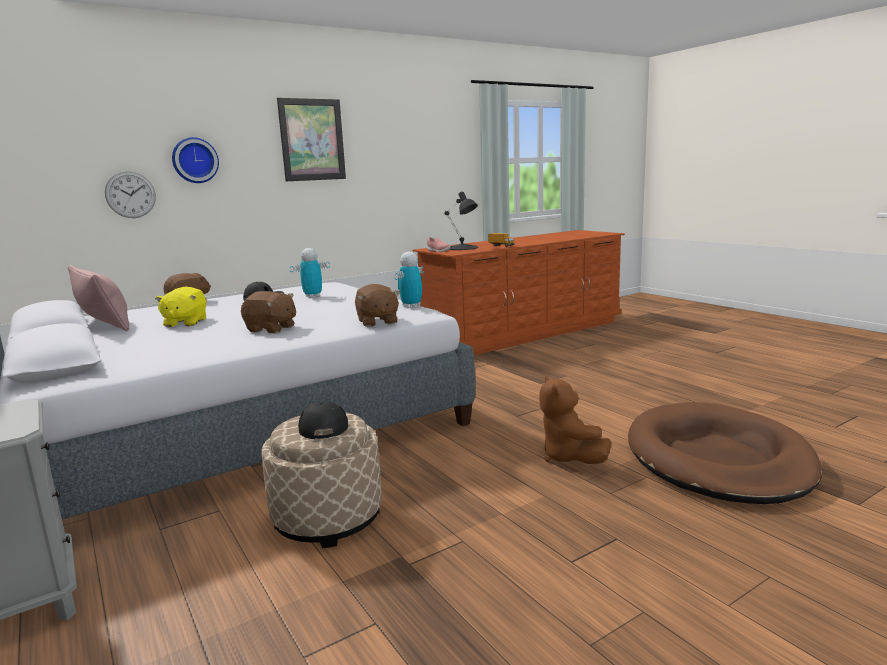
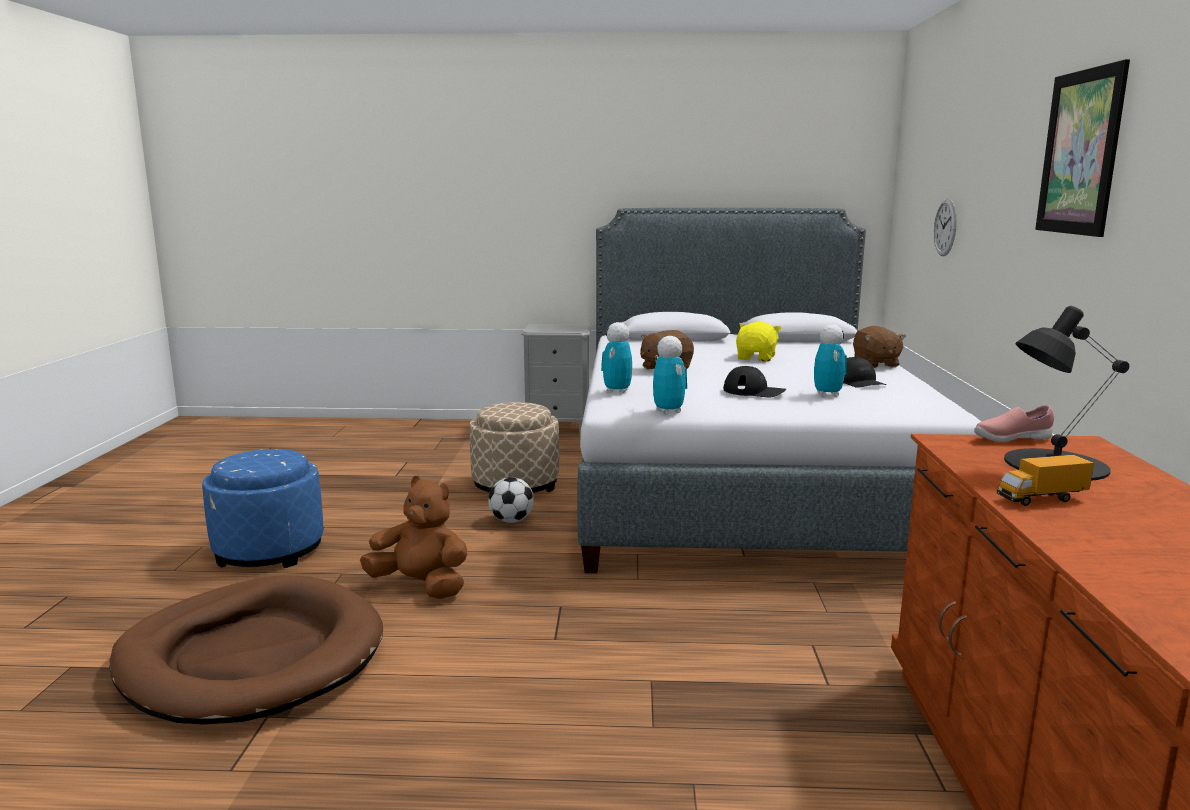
camera: 125 degrees right, 0 degrees up
(104, 323) = (803, 345): pink pillow -> none
(185, 323) = (756, 358): yellow plush toy -> yellow plush toy turned 75 degrees clockwise
(194, 160) = (982, 187): wall clock -> none
(323, 425) = (509, 409): black cap -> black cap (754, 391)
(377, 322) = (617, 391): brown plush toy -> toy robot
(422, 478) = (512, 521): none -> football
(653, 553) = (269, 550): none -> blue ottoman

